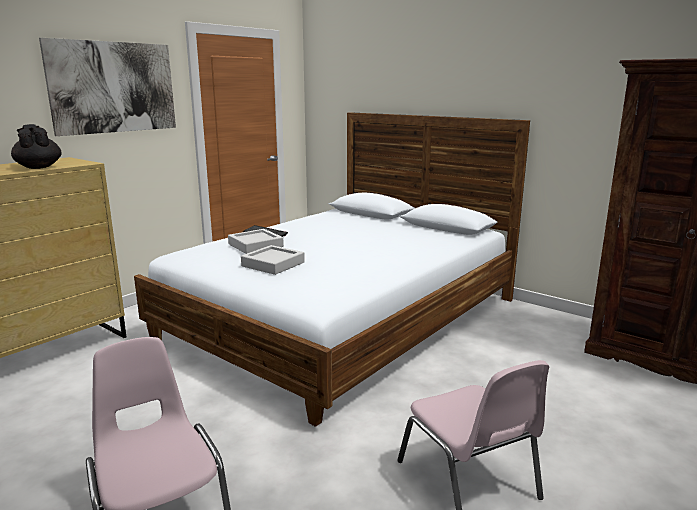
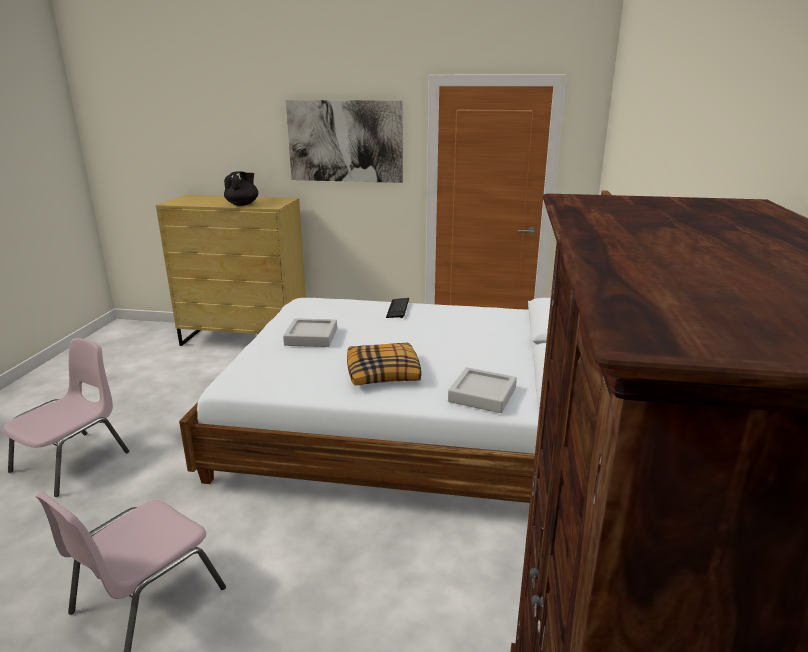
camera: 60 degrees right, 5 degrees up
(255, 245) = (351, 316): grey tray -> grey tray (482, 395)
(376, 257) = (384, 373): none -> pillow

